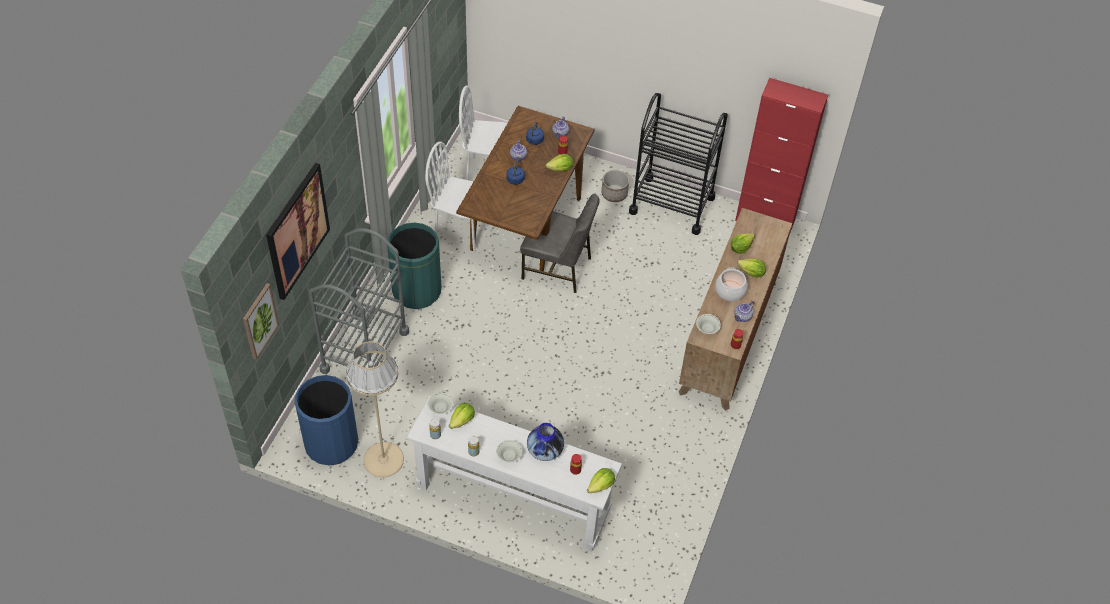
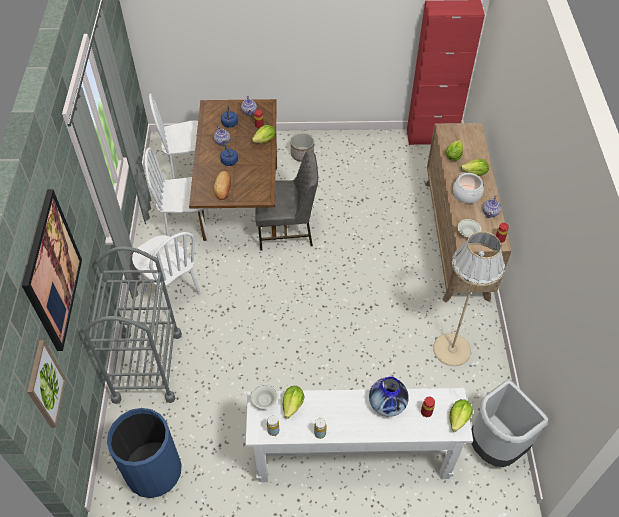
camera: 20 degrees left, 0 degrees up
(383, 459) = (212, 467): beige floor lamp -> beige floor lamp (451, 349)
(416, 290) = (171, 293): green trash can -> white chair
(496, 203) = (223, 187): none -> bread
(509, 456) = (356, 424): white bowl -> none
(649, 542) = (494, 447): none -> grey trash can
(672, 204) = (353, 148): black cart -> none

